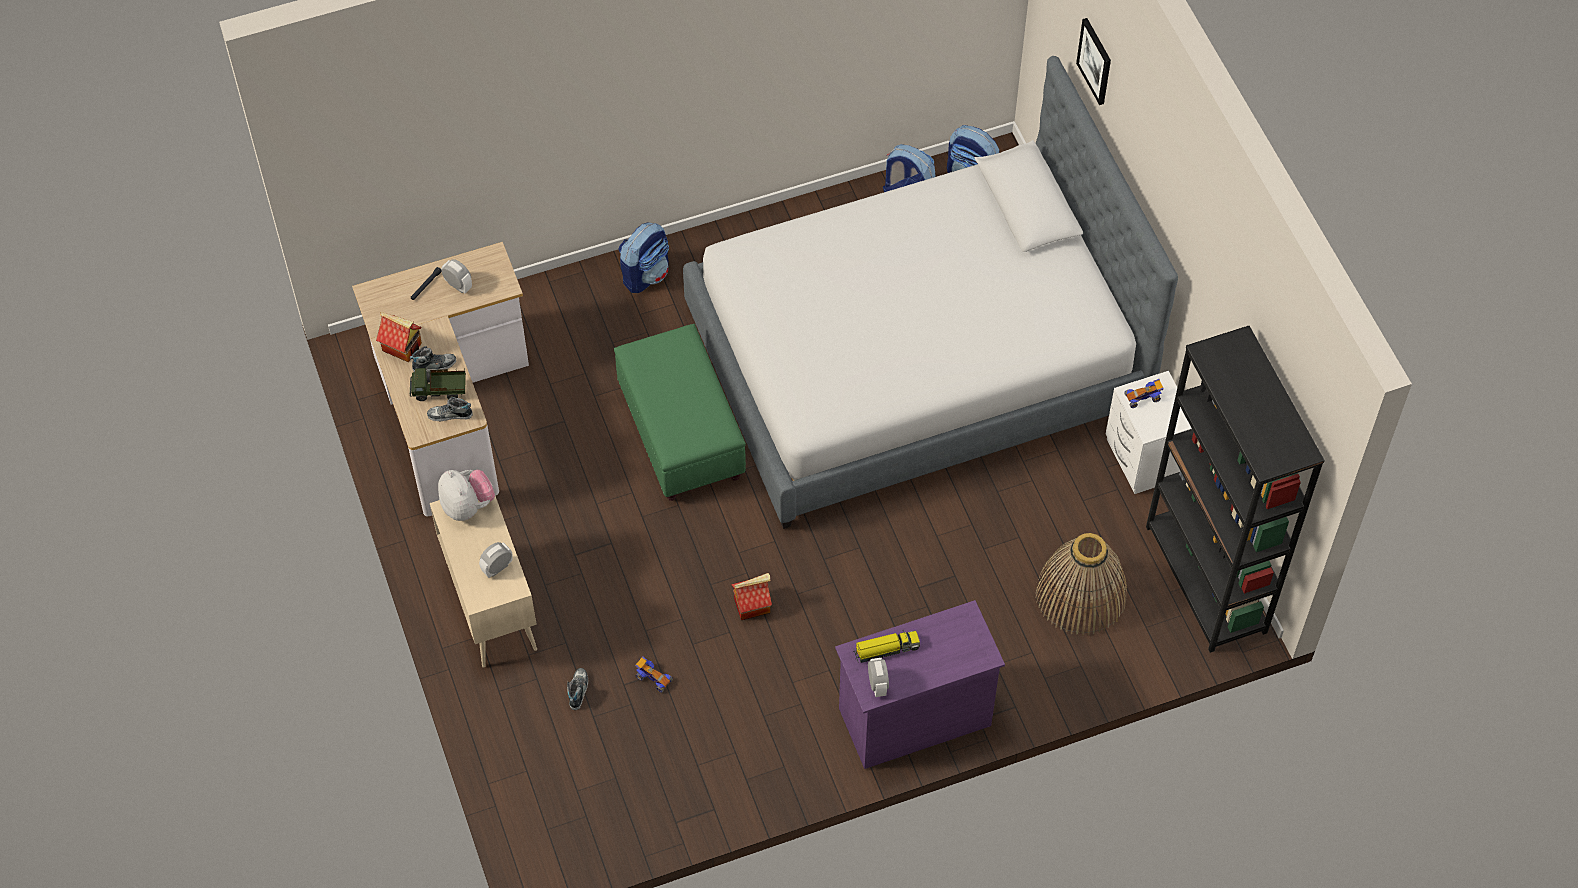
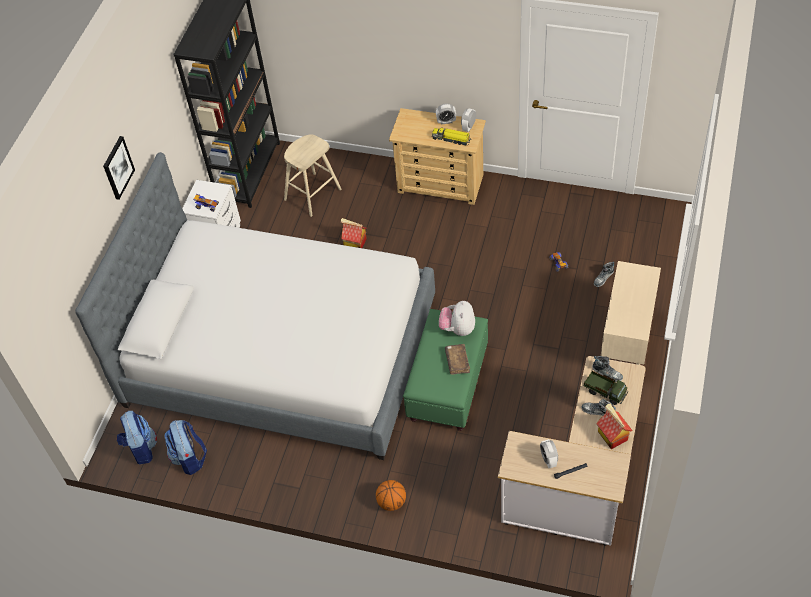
camera: 140 degrees left, 5 degrees down
(467, 506) = (625, 327): plush toy -> plush toy (458, 328)
(497, 568) = (628, 284): alarm clock -> alarm clock (446, 121)
(646, 274) = (391, 502): backpack -> basketball
(658, 390) = (457, 361): none -> brown book
(752, 605) = (479, 272): toy house -> toy house (354, 242)
(913, 717) = (441, 184): purple dresser -> beige dresser
(1080, 595) = (312, 194): basket -> beige stool
(1095, 61) = (74, 251): picture -> picture (117, 167)

